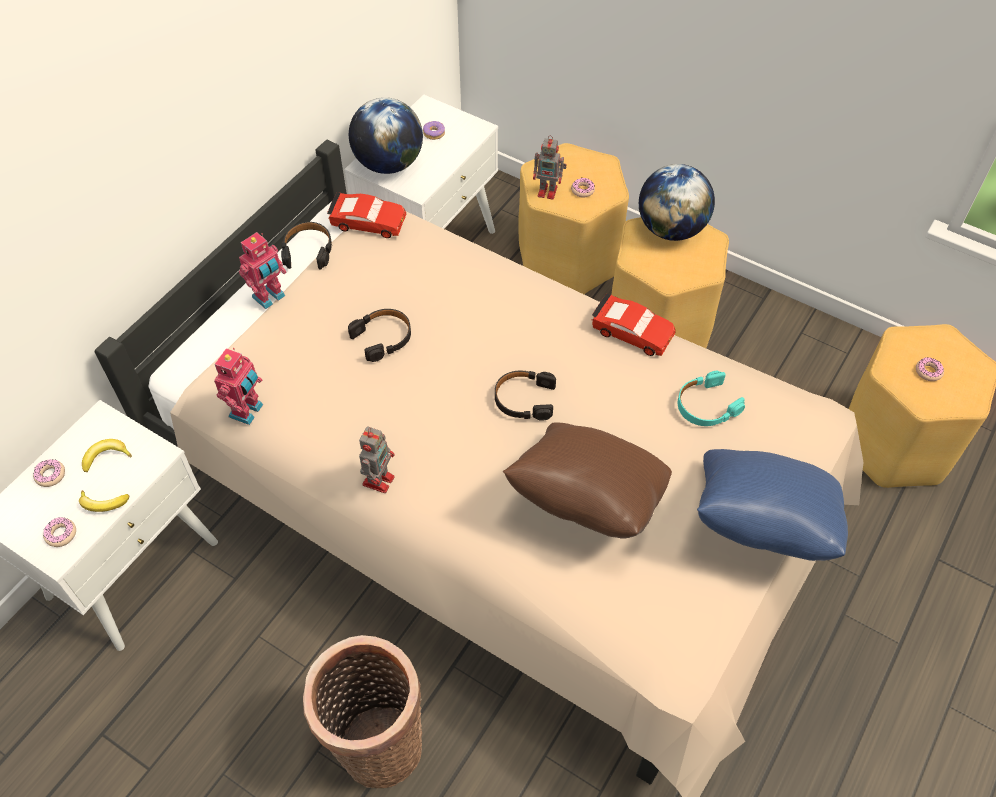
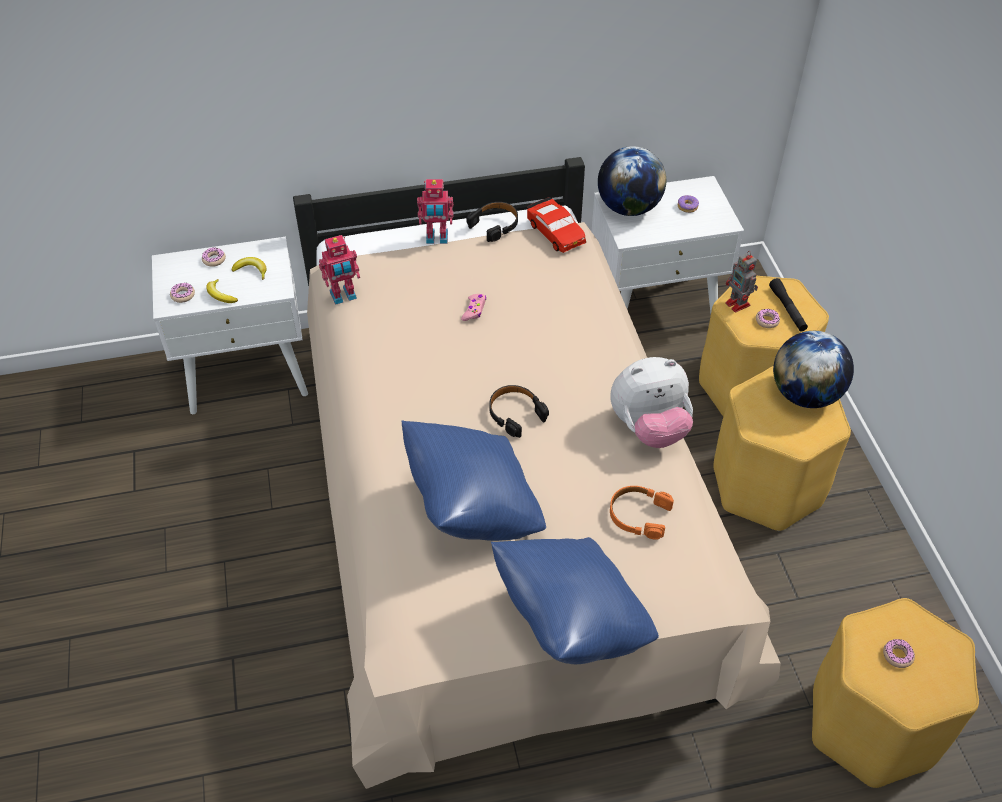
camera: 45 degrees right, 5 degrees down
(376, 743) = (259, 587): basket -> none
(379, 479) = (367, 391): toy robot -> none
(383, 338) = (474, 310): black headphones -> pink game controller
(586, 171) = (787, 309): none -> black flashlight
(587, 503) = (473, 508): brown pillow -> blue pillow
(632, 332) = (649, 428): red toy car -> plush toy
(706, 406) = (638, 515): turquoise headphones -> orange headphones

